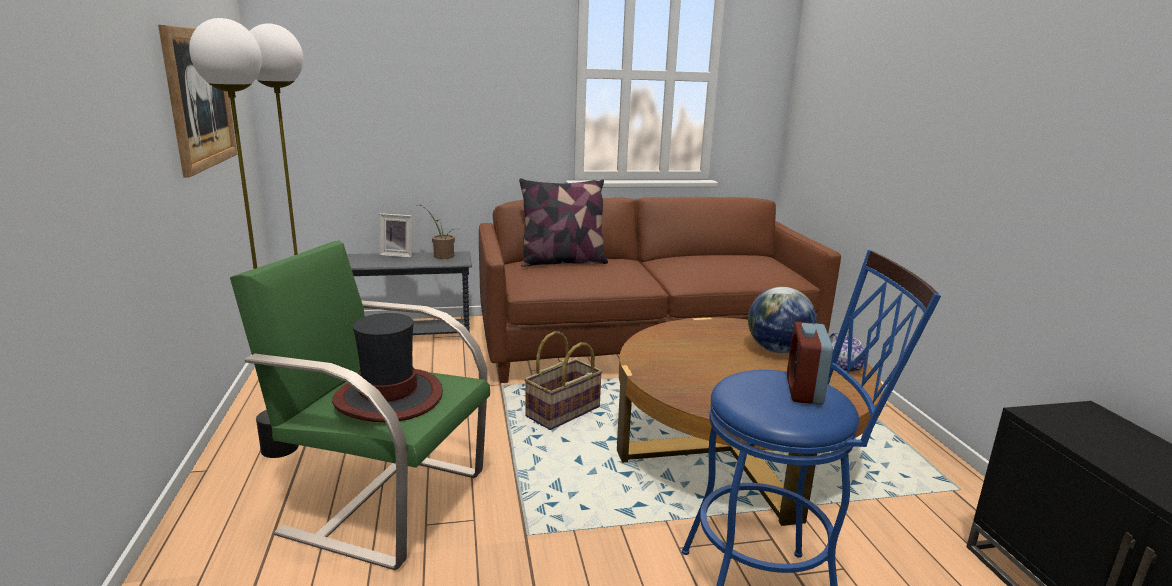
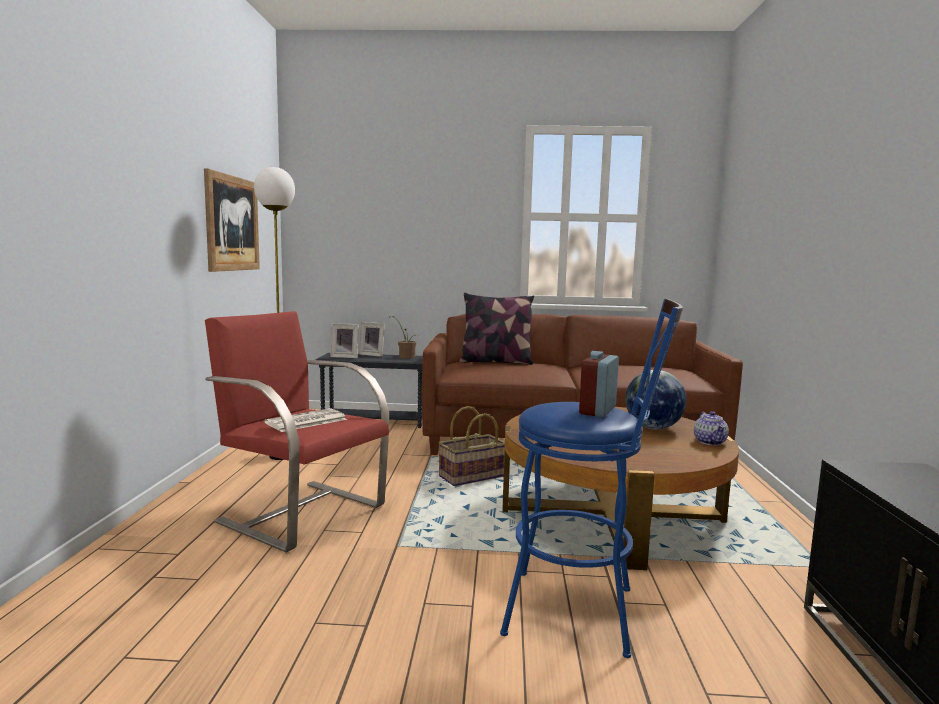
camera: 15 degrees right, 10 degrees down
(280, 448) = (246, 475): floor lamp -> none
(364, 261) = (345, 356): none -> picture frame
(383, 501) = (301, 513): green armchair -> red armchair
(389, 397) = (305, 421): hat -> newspaper

